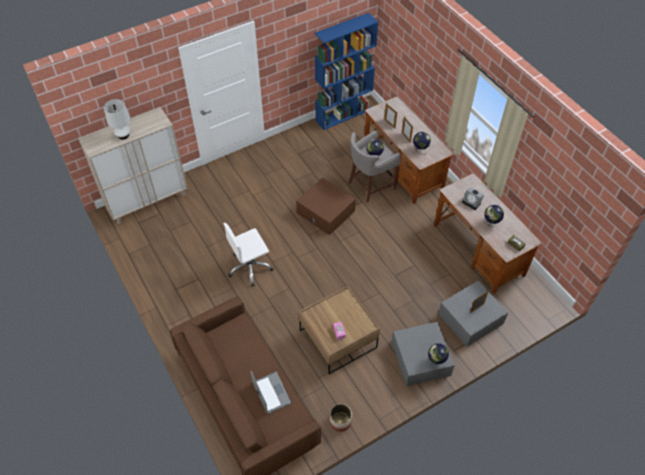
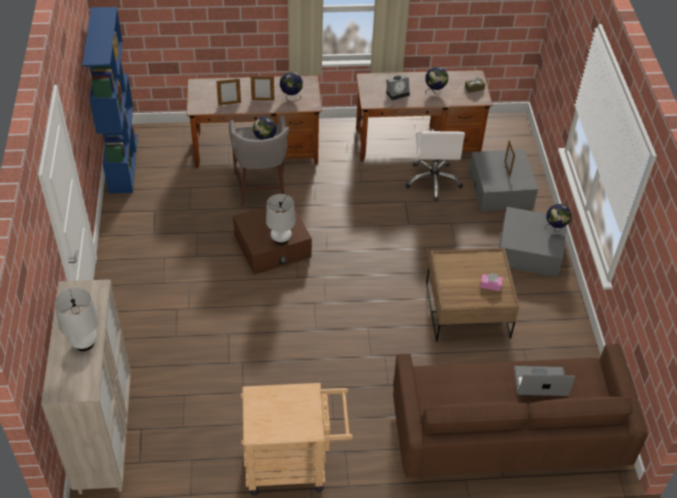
camera: 65 degrees left, 5 degrees down
(168, 292) = (294, 465): none -> beige cart
(250, 267) = (309, 356): white office chair -> white office chair (433, 181)
(318, 208) = (281, 239): none -> white table lamp
(340, 421) = (576, 352): planter -> none

